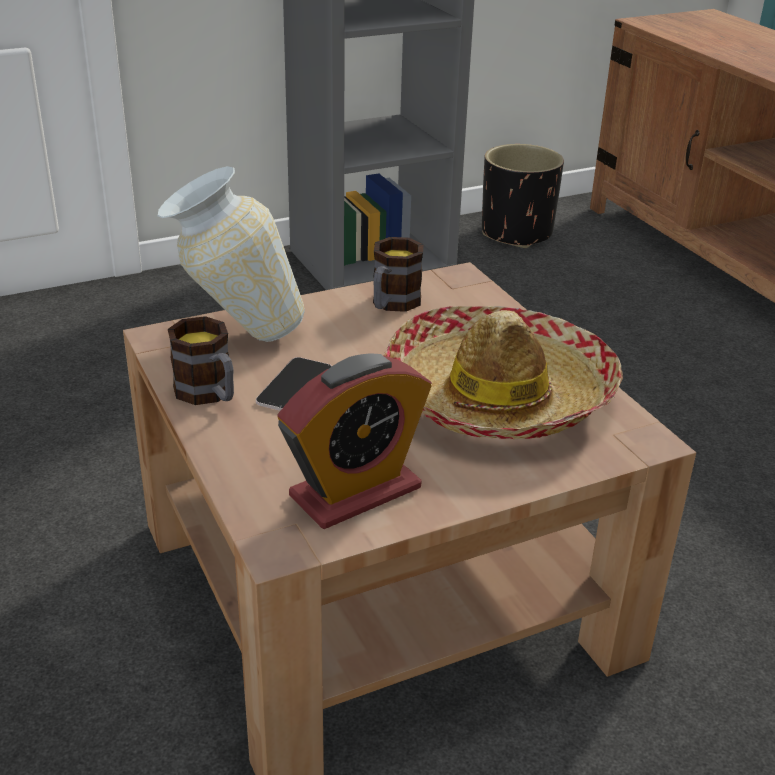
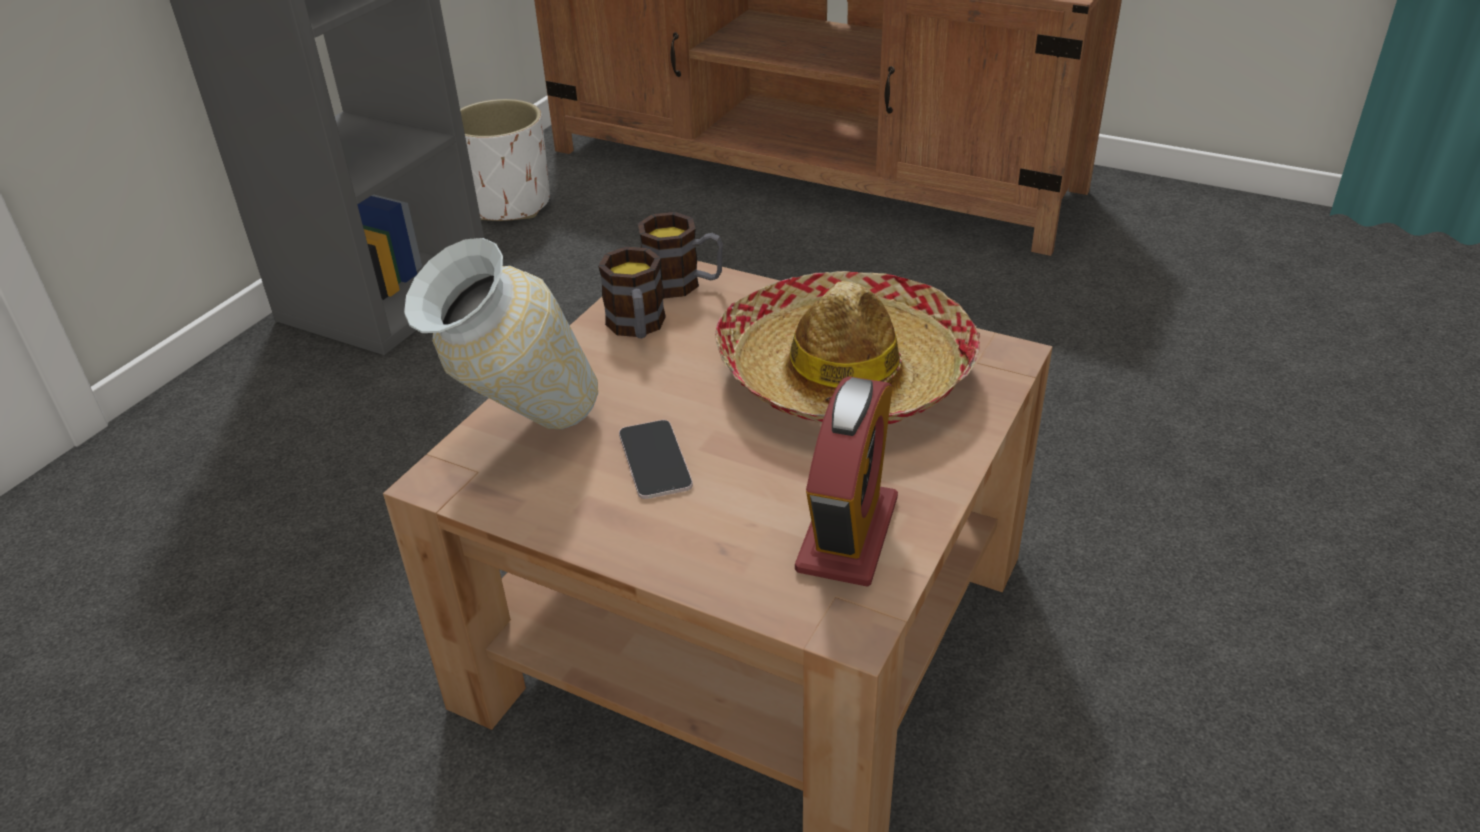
camera: 35 degrees left, 5 degrees up
(209, 394) = (580, 514): mug -> mug (683, 284)
(516, 233) = (509, 205): black planter -> white planter

